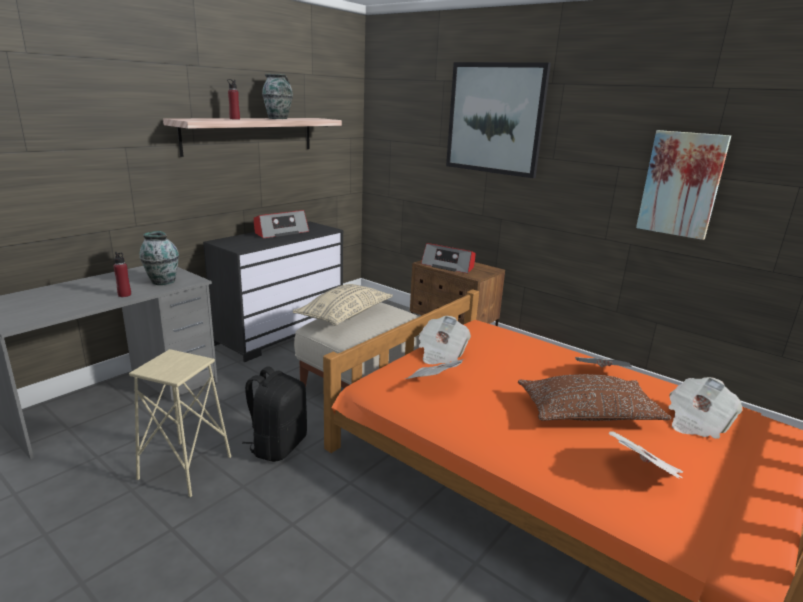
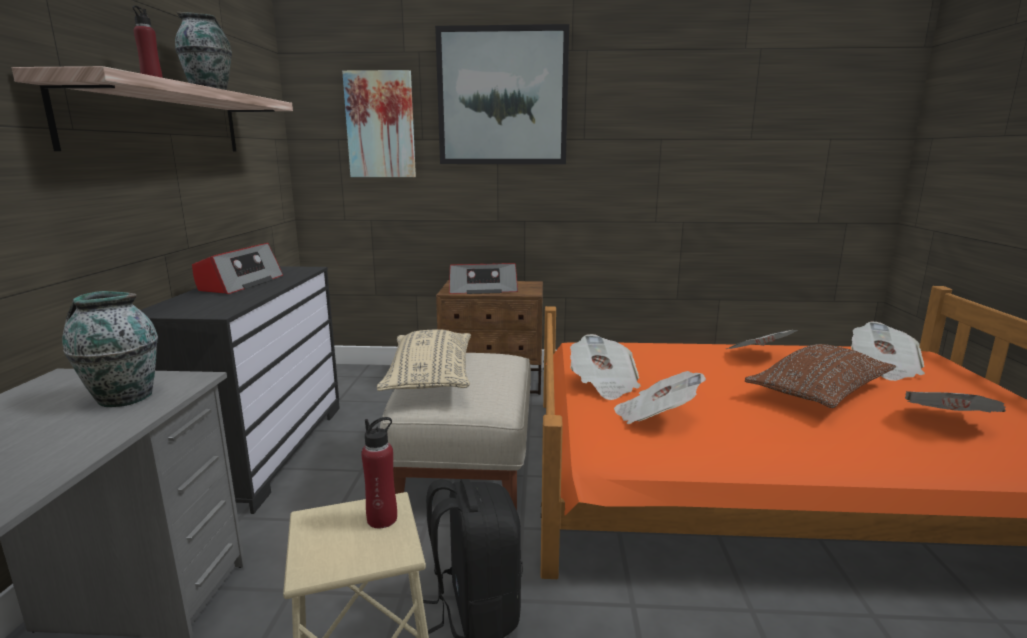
camera: 35 degrees left, 5 degrees down
(124, 295) = (73, 443): red bottle -> red bottle (382, 519)
(681, 184) = (728, 150): picture -> picture (380, 125)

